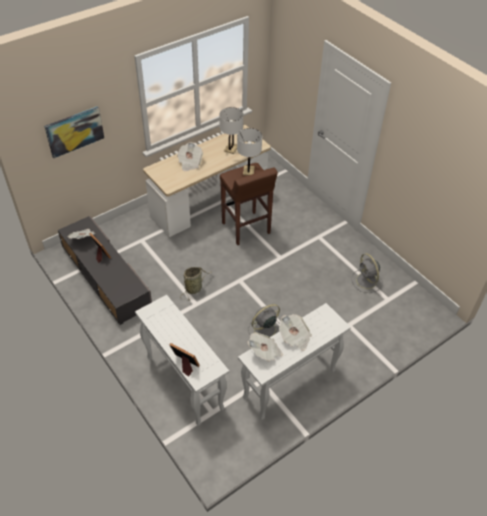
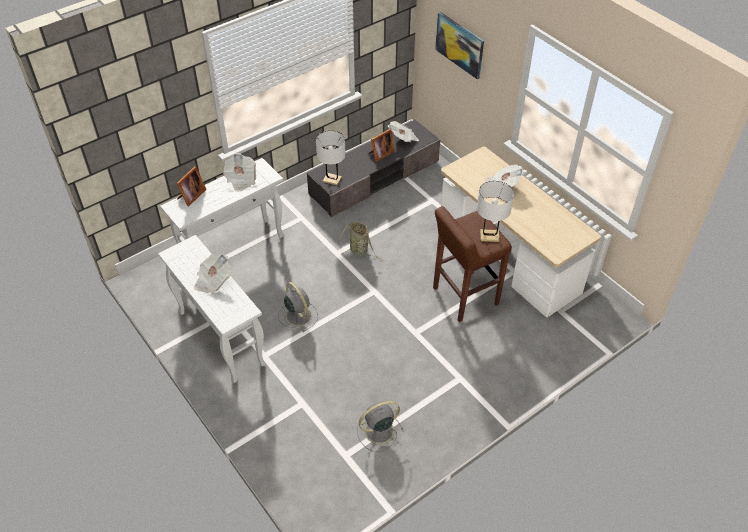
camera: 90 degrees right, 0 degrees up
(231, 149) = (540, 223): white table lamp -> white table lamp (332, 179)
(265, 352) = (197, 256): newspaper -> newspaper (241, 180)

